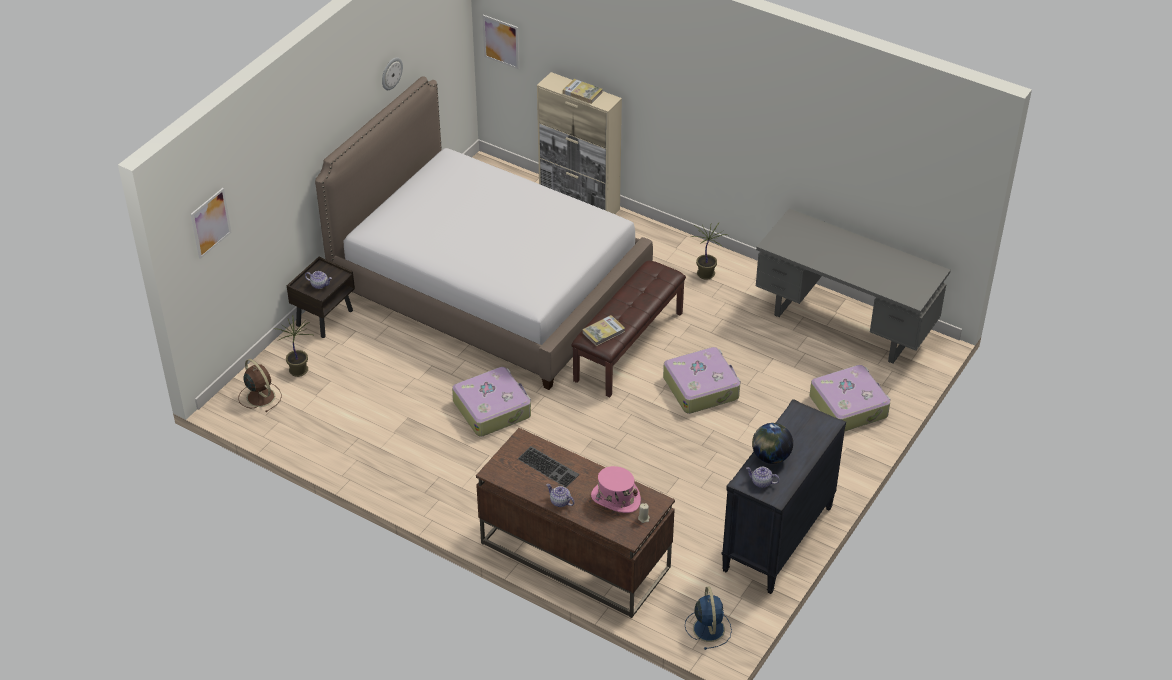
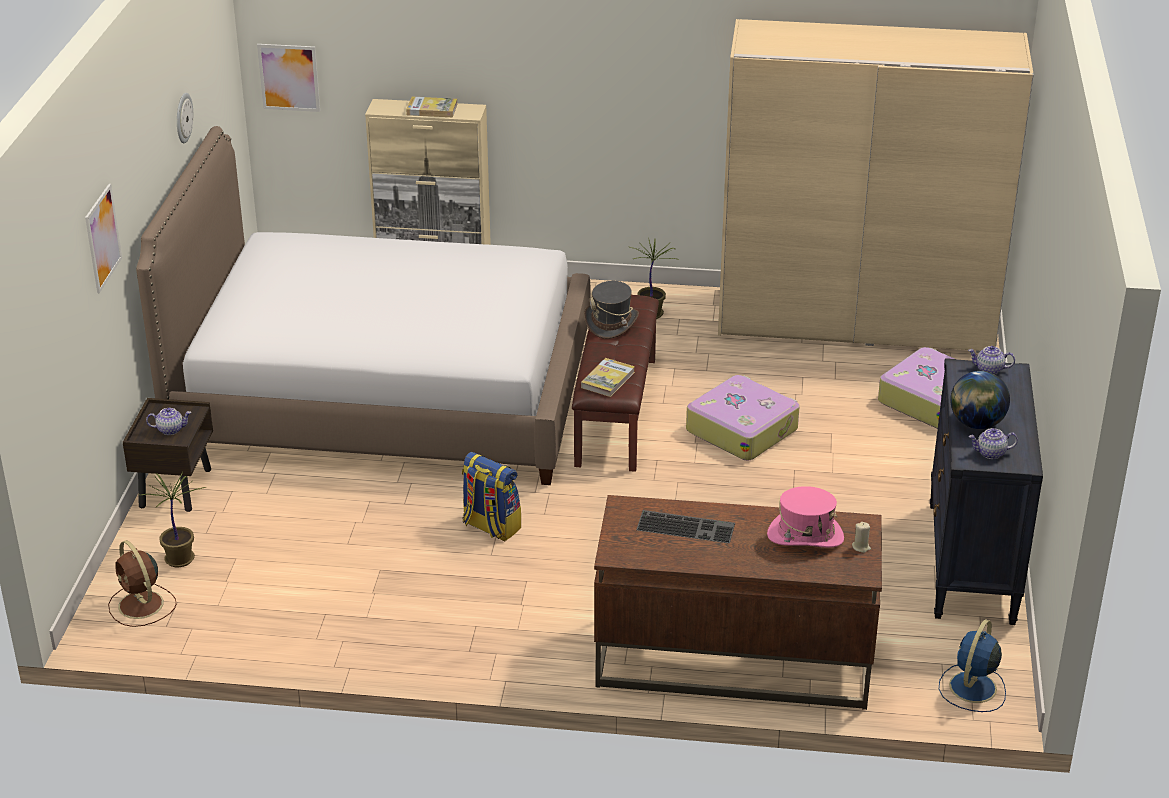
camera: 25 degrees left, 10 degrees down
(210, 223) = (41, 324): picture -> picture (103, 238)
(260, 396) = (142, 606): brown fan -> brown fan turned 150 degrees counterclockwise
(492, 408) = (490, 526): suitcase -> backpack
(560, 502) = (735, 562): teapot -> teapot (989, 370)
(637, 287) = (611, 323): none -> grey hat
(708, 628) = (972, 688): blue fan -> blue fan turned 120 degrees counterclockwise
(845, 324) = (856, 321): grey desk -> beige wardrobe

